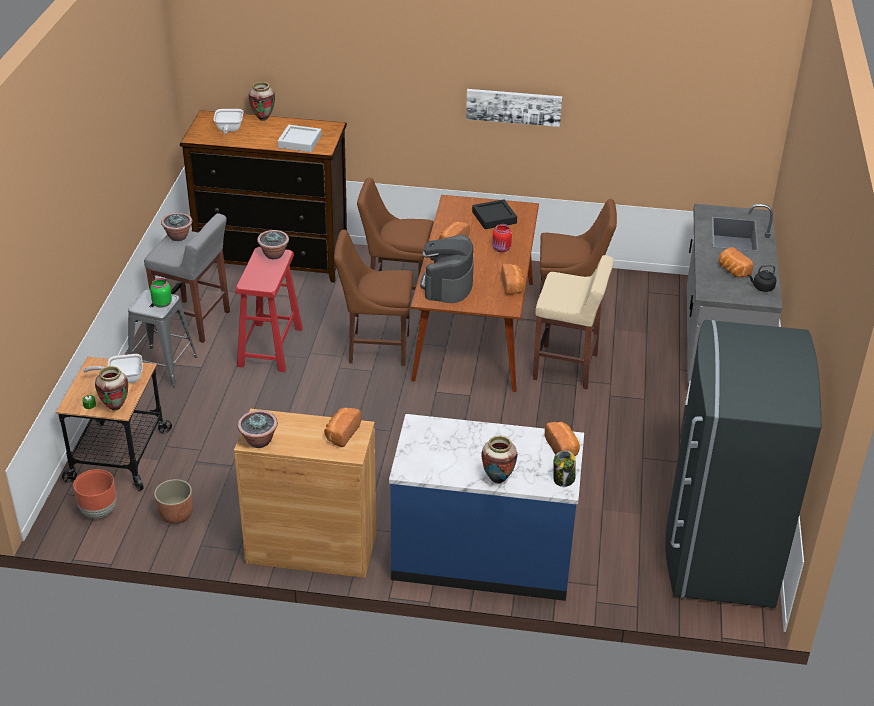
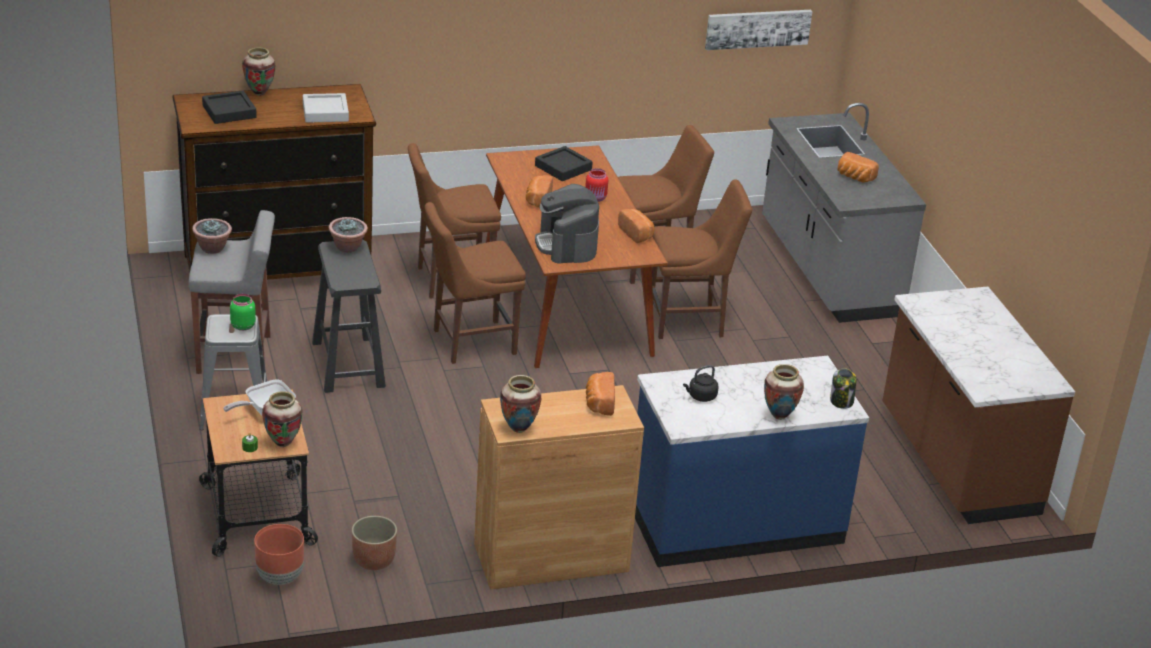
camera: 25 degrees left, 5 degrees down
(228, 130) = (229, 111): frying pan -> black tray
(259, 441) = (518, 429): potted plant -> vase
(270, 347) = (348, 364): red stool -> black stool
(513, 106) = (557, 37): picture -> picture (757, 28)
(563, 448) = (819, 374): bread -> none
(566, 367) = (690, 321): beige stool -> brown chair
(718, 551) = (956, 463): grey fridge -> brown counter
(762, 287) = (894, 188): black kettle -> black kettle (700, 397)

